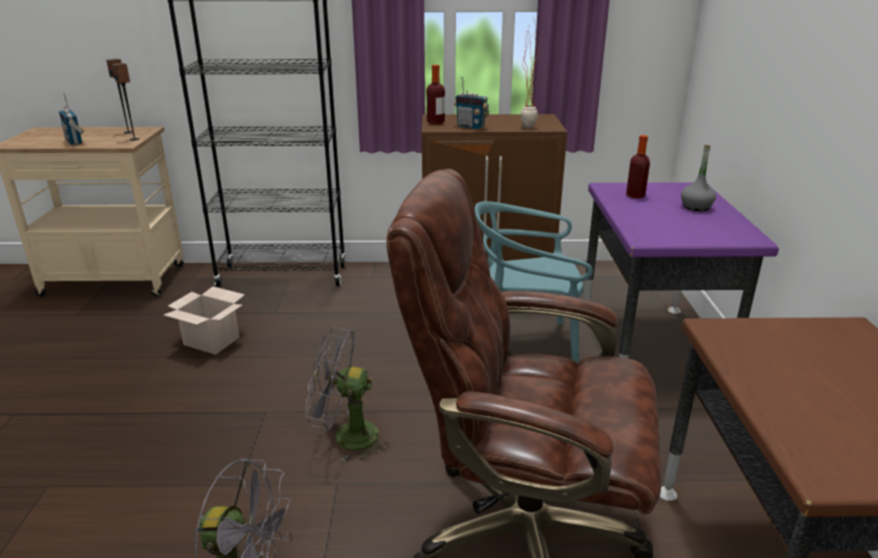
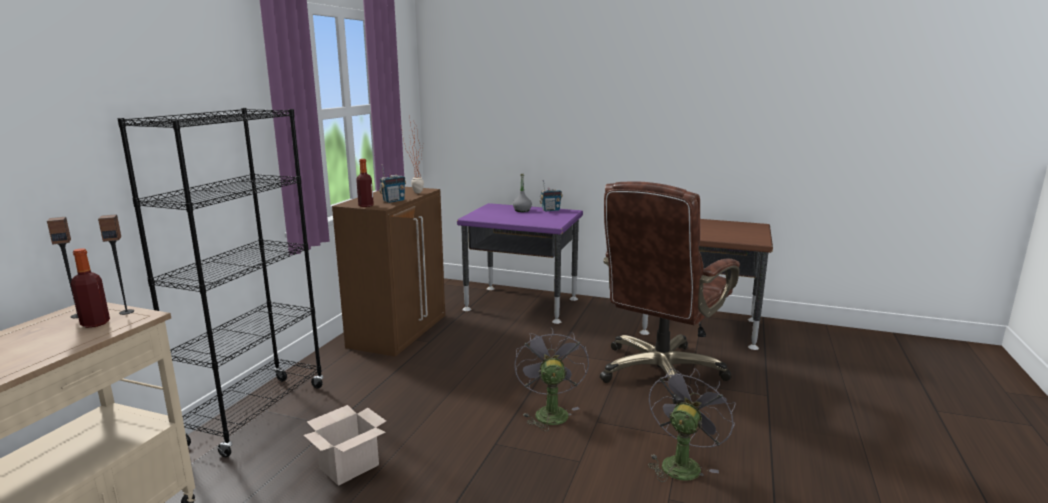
camera: 70 degrees left, 10 degrees down
(75, 142) = (61, 344): radio -> radio (550, 210)
(346, 437) = (549, 412): grey fan -> grey fan turned 150 degrees clockwise
(524, 348) = (493, 335): turquoise chair -> none
(635, 195) = (492, 215): bottle -> bottle (95, 323)

